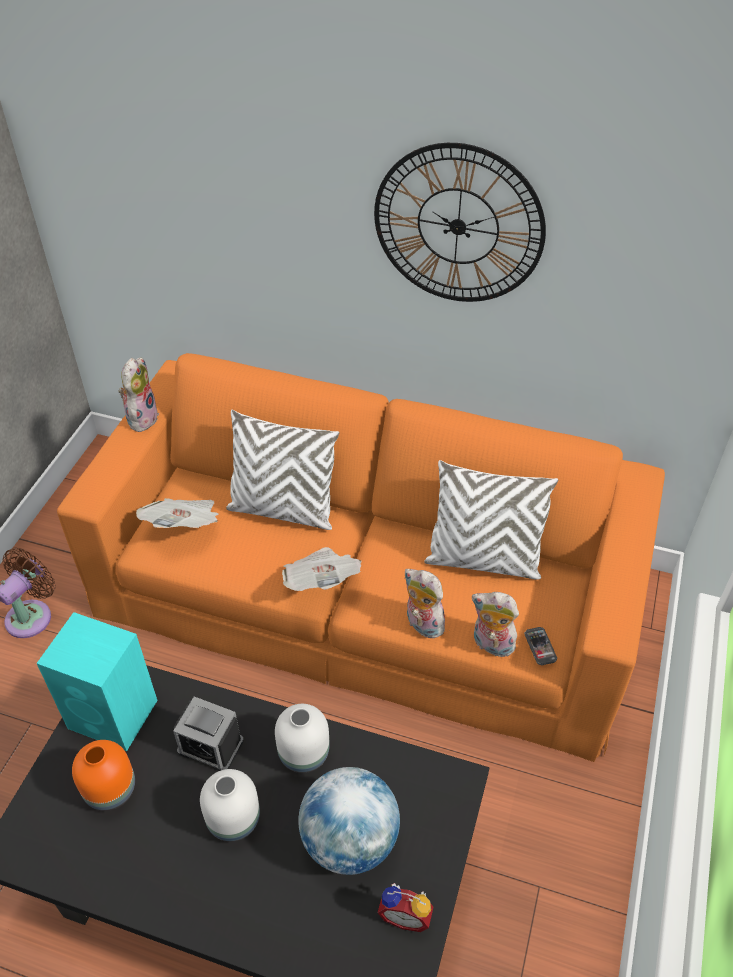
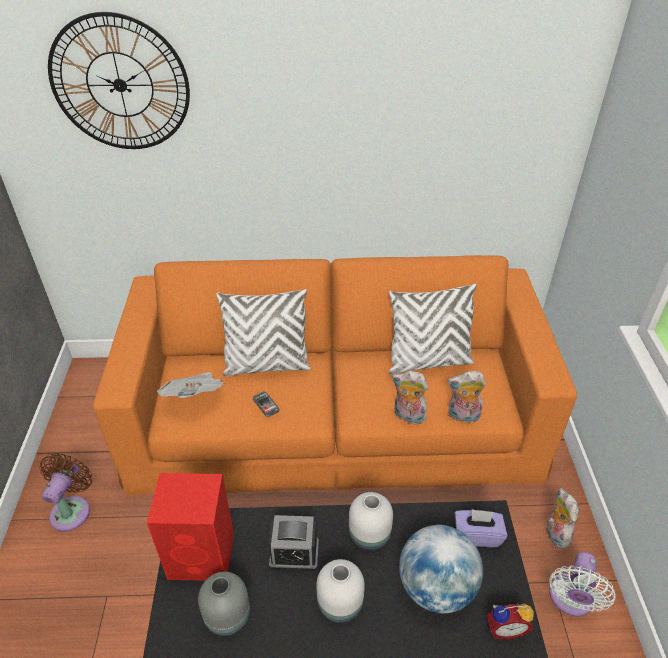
camera: 20 degrees left, 5 degrees down
(109, 789) = (226, 616): orange vase -> grey vase
(115, 715) = (203, 555): turquoise speaker -> red speaker
(141, 418) = (134, 321): plush toy -> plush toy (555, 533)
(321, 582) = (321, 407): newspaper -> none
(429, 797) = (477, 535): none -> purple tissue box
(458, 226) = (366, 116): wall clock -> wall clock (120, 85)
(540, 646) = (496, 407): phone -> phone (266, 405)
(551, 916) = (570, 600): none -> white fan

